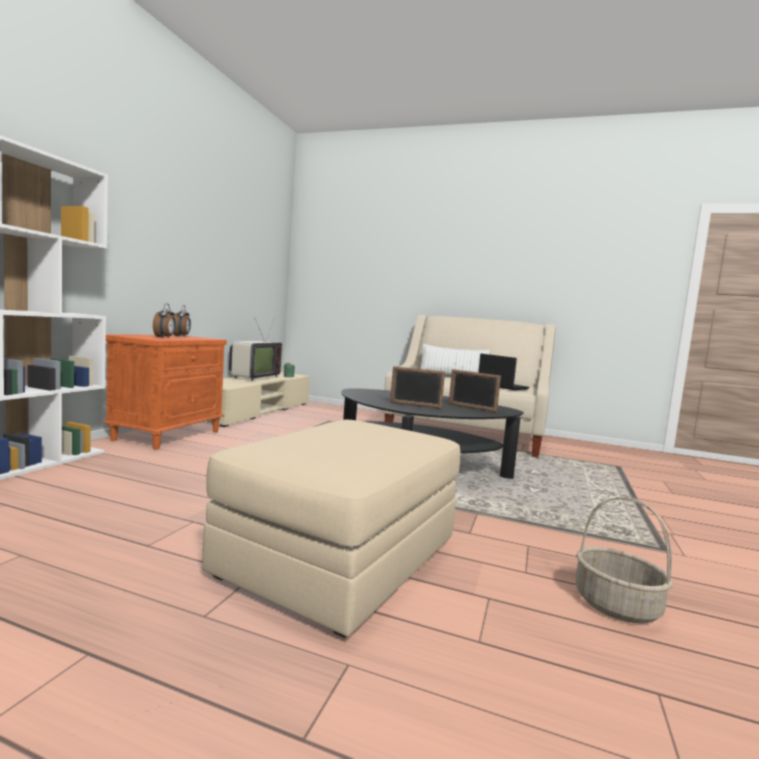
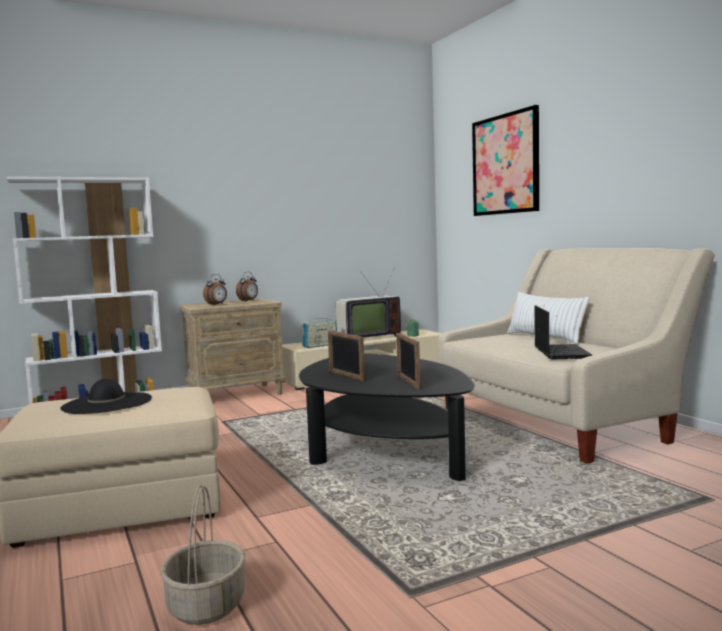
camera: 45 degrees right, 0 degrees up
(168, 435) = (236, 394): orange nightstand -> beige nightstand
(234, 384) = (320, 345): none -> radio
(345, 440) = (107, 403): none -> black hat
(377, 248) = (505, 164): none -> picture

